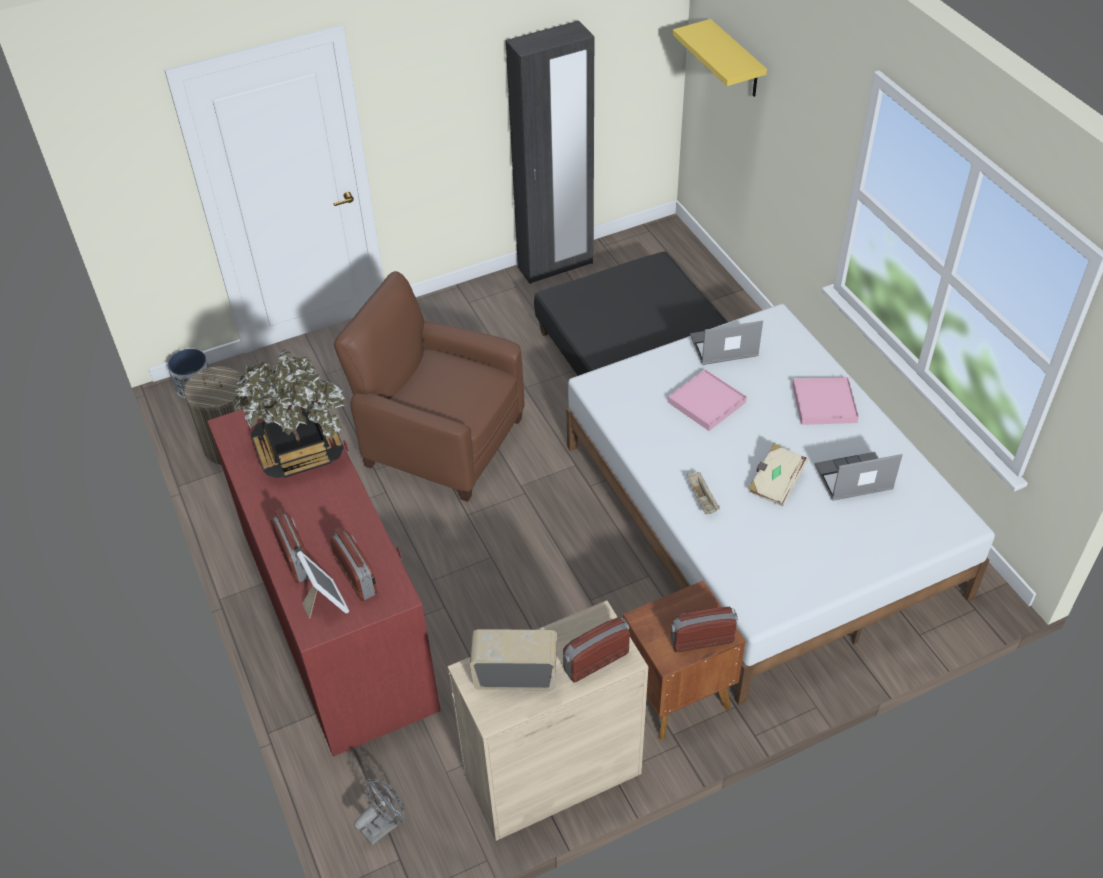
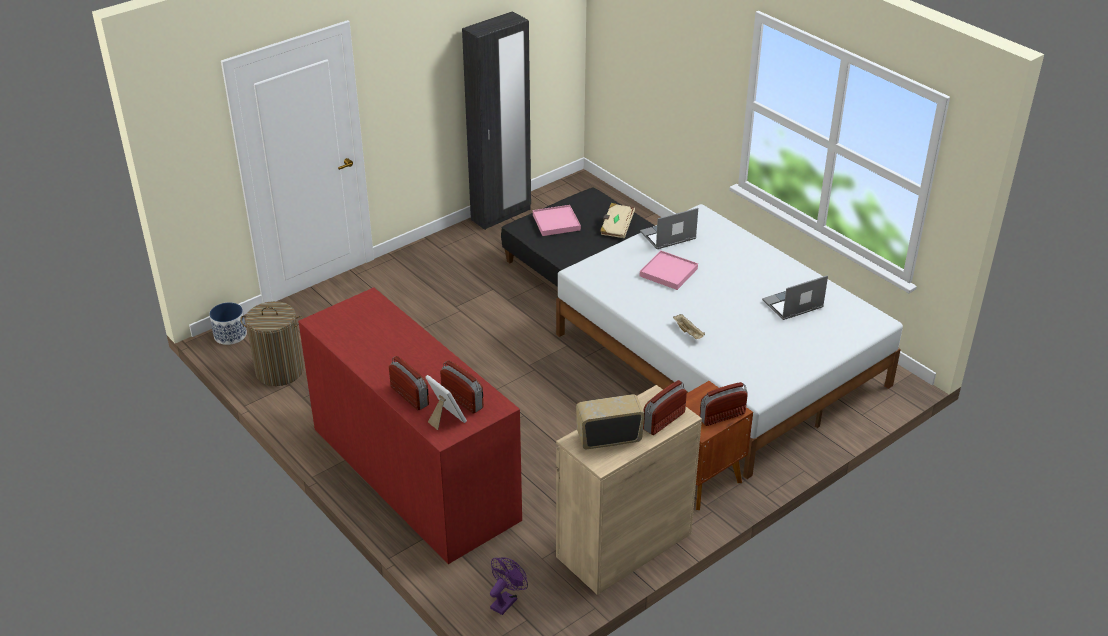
camera: 15 degrees left, 10 degrees down
(299, 450) = (382, 329): potted plant -> none
(384, 825) = (506, 600): grey fan -> purple fan
(442, 441) = (454, 344): brown armchair -> none
(736, 60) = (634, 30): yellow shelf -> none
(775, 482) = (737, 315): beige book -> beige book (616, 227)
(824, 403) = (755, 262): pink tray -> pink tray (556, 222)

